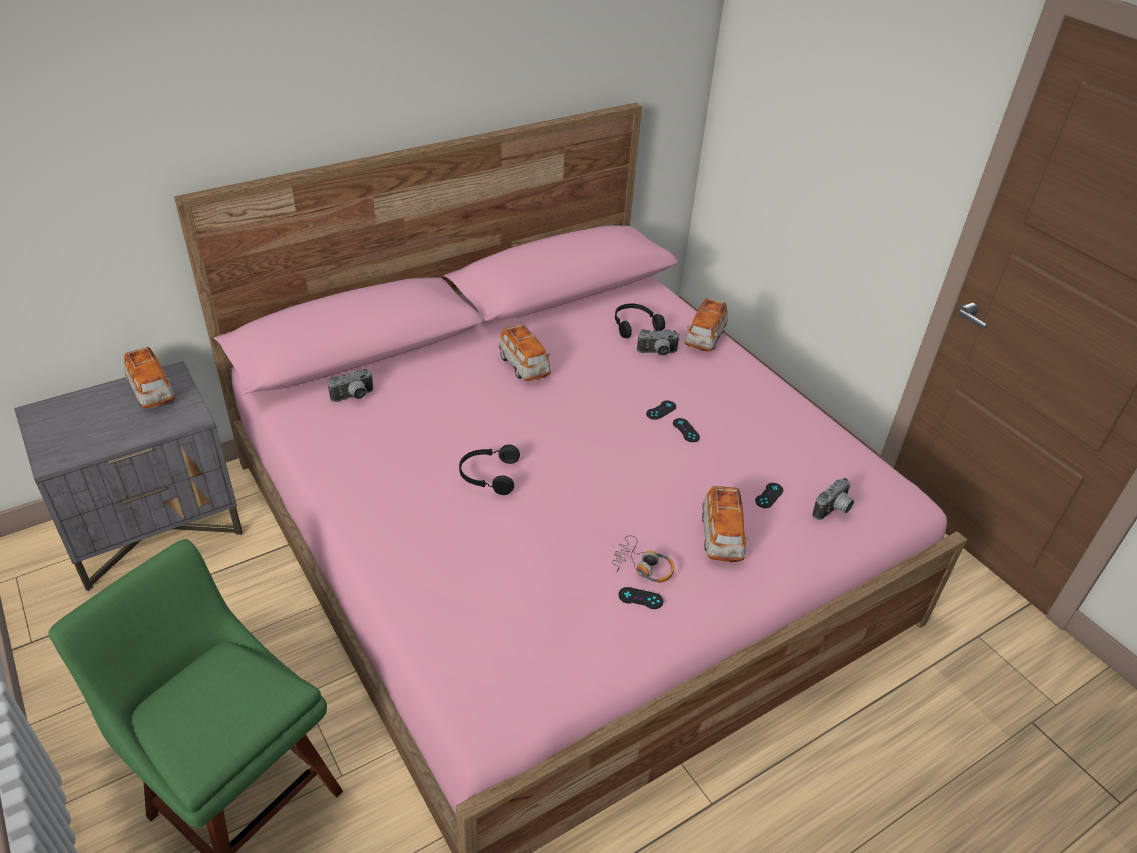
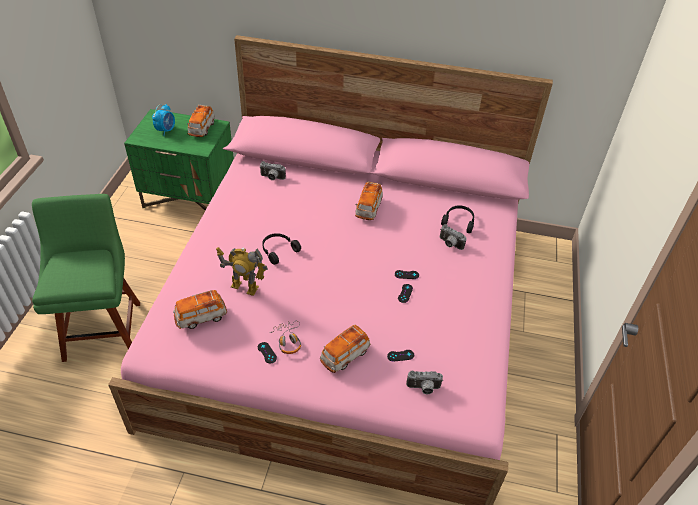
camera: 45 degrees right, 5 degrees up
(90, 423) = (166, 130): none -> alarm clock
(155, 528) = (190, 197): grey nightstand -> green nightstand
(512, 543) = (244, 287): none -> toy robot
(704, 338) = (490, 252): toy car -> toy car (201, 317)

